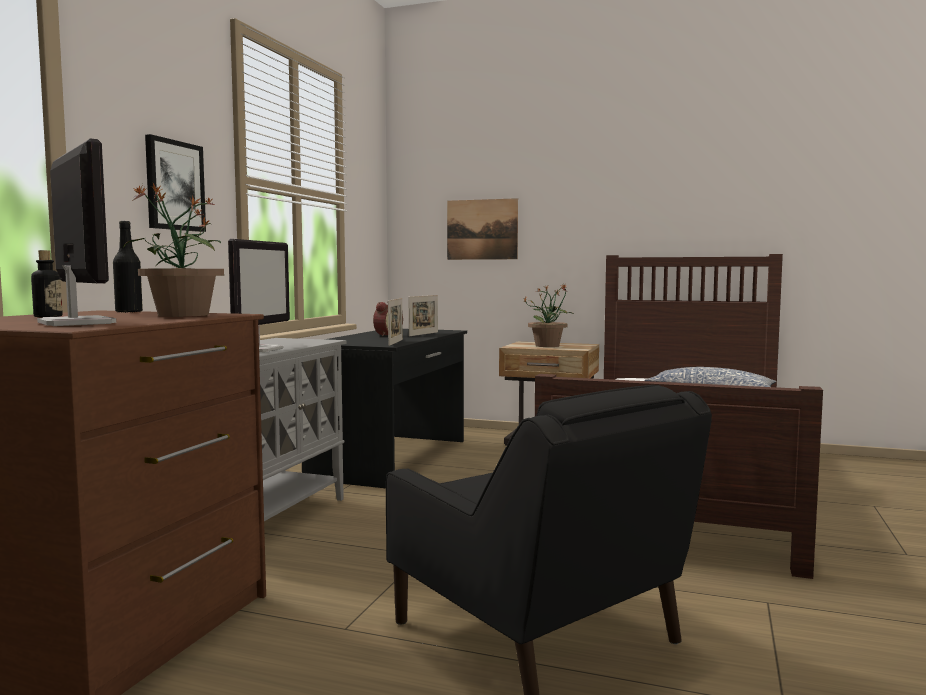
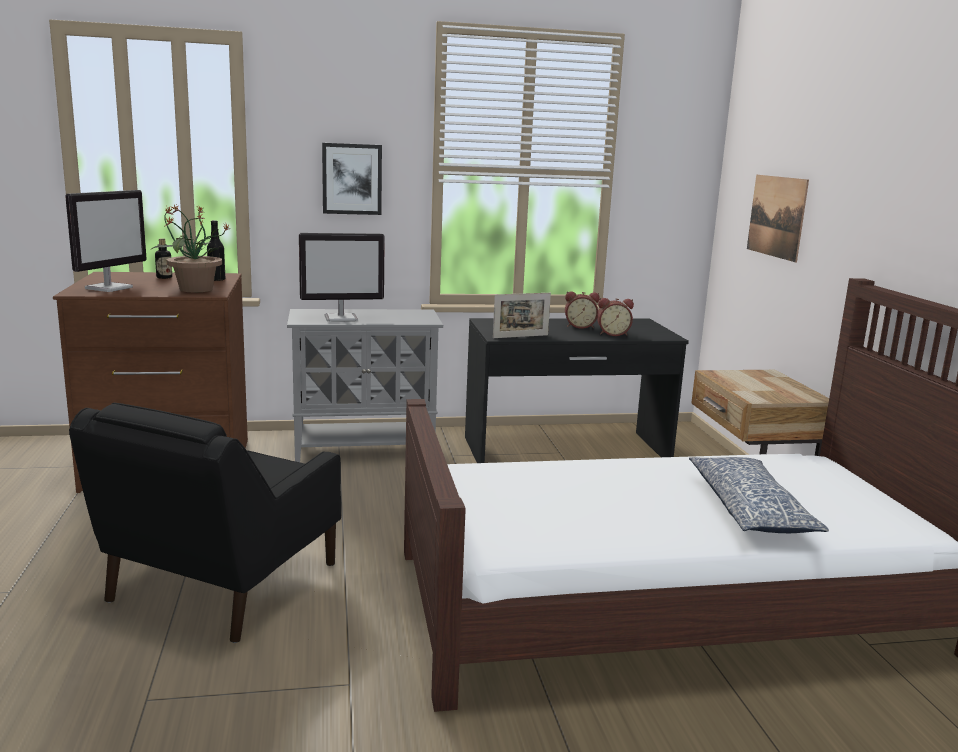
camera: 60 degrees right, 10 degrees up
(423, 334) = (612, 334): picture frame -> alarm clock
(548, 346) = (756, 384): potted plant -> none

